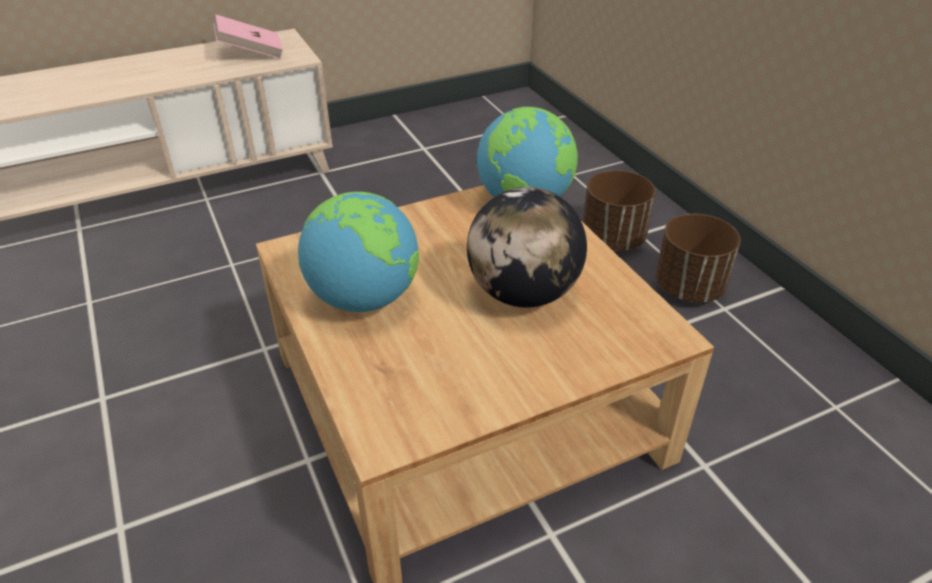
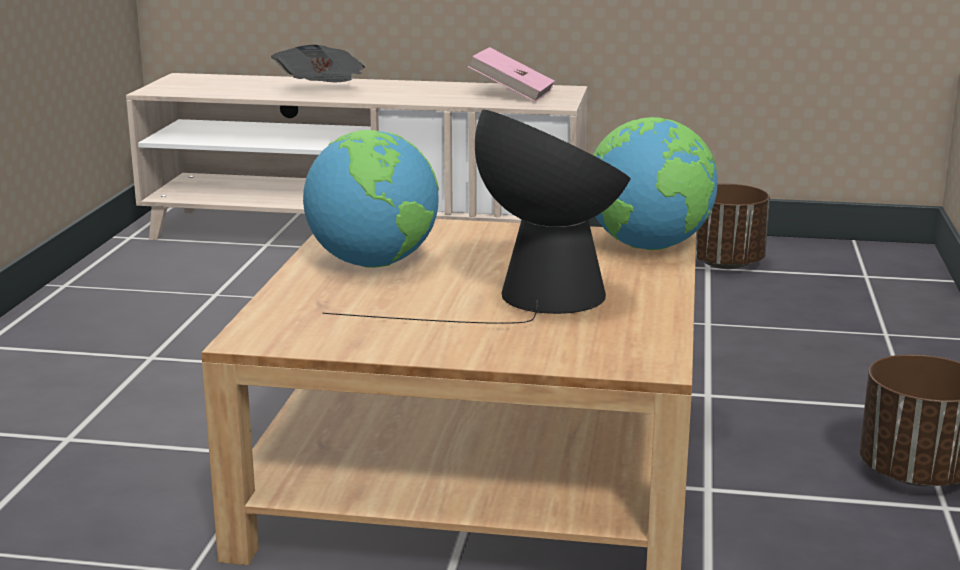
camera: 35 degrees right, 20 degrees down
(82, 86) = (321, 90): none -> newspaper
(523, 293) = (536, 299): globe -> table lamp
(613, 239) = (863, 403): brown planter -> brown planter (726, 264)

